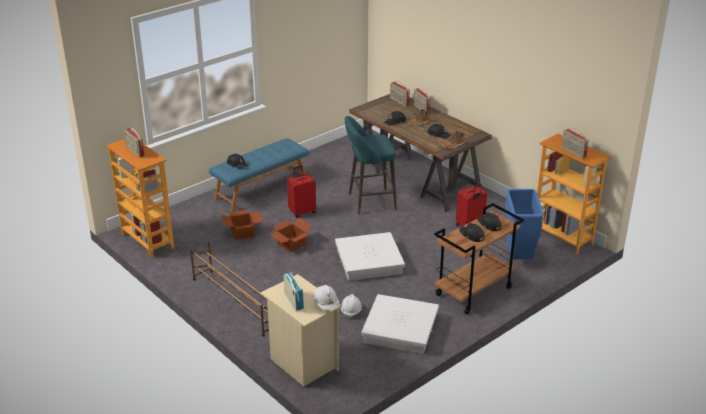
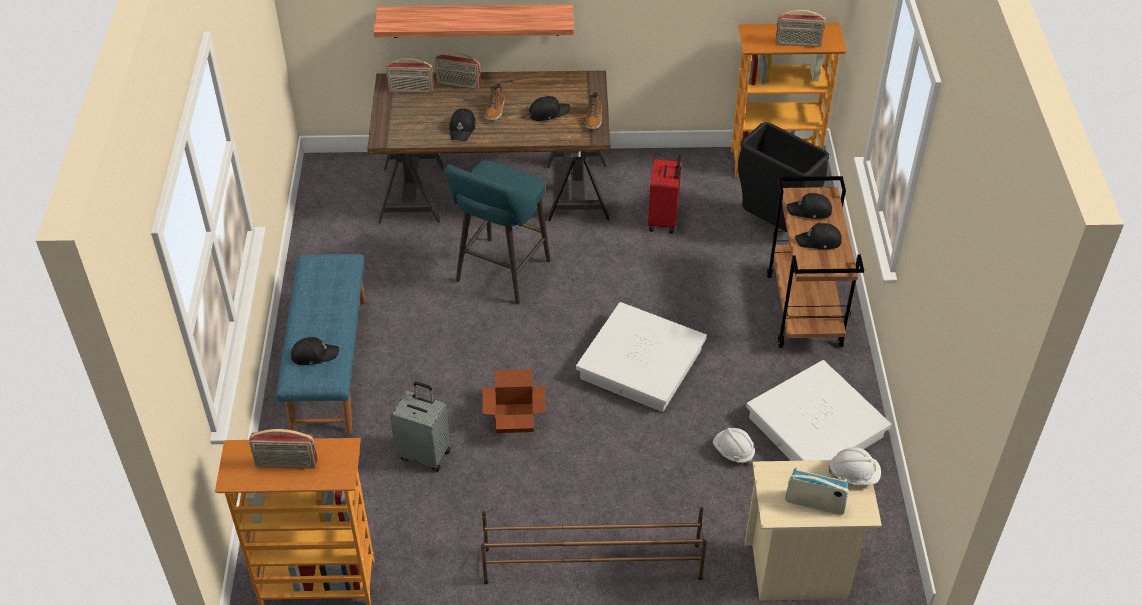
camera: 50 degrees left, 15 degrees up
(243, 233) = (425, 454): cardboard box -> grey suitcase
(302, 212) = (445, 357): red suitcase -> none
(441, 78) = (475, 20): none -> shelf
(519, 257) = (774, 224): blue trash can -> black trash can

